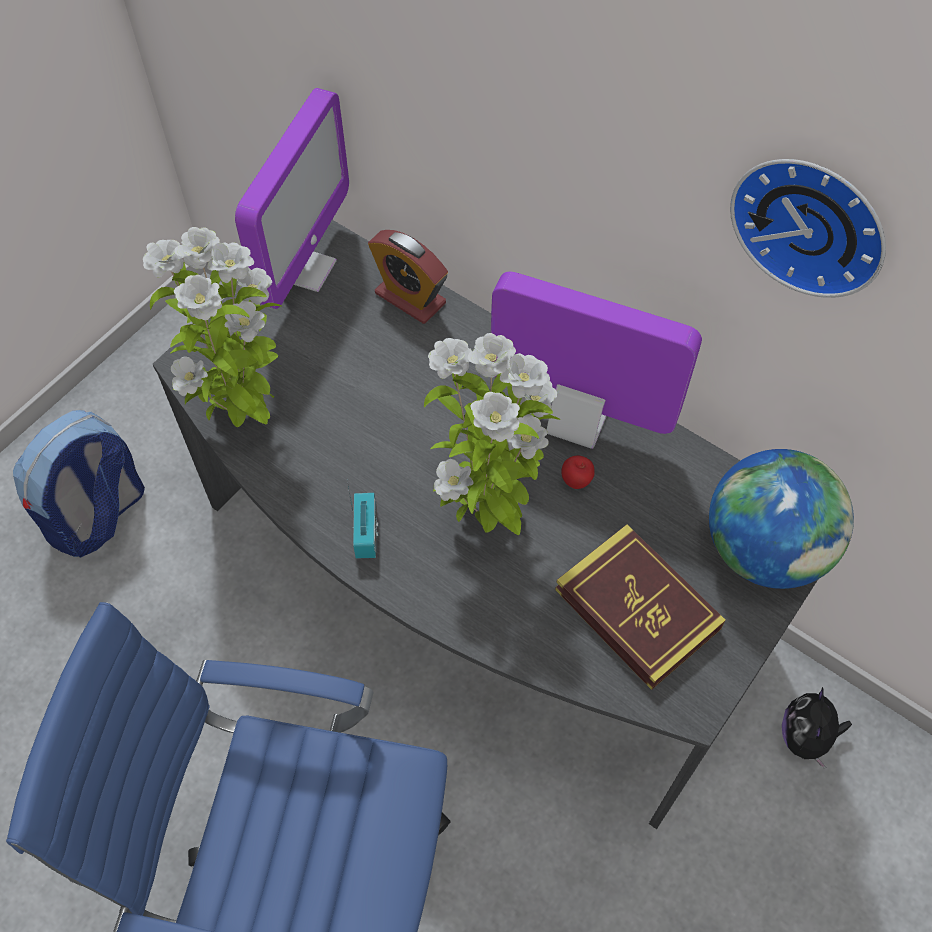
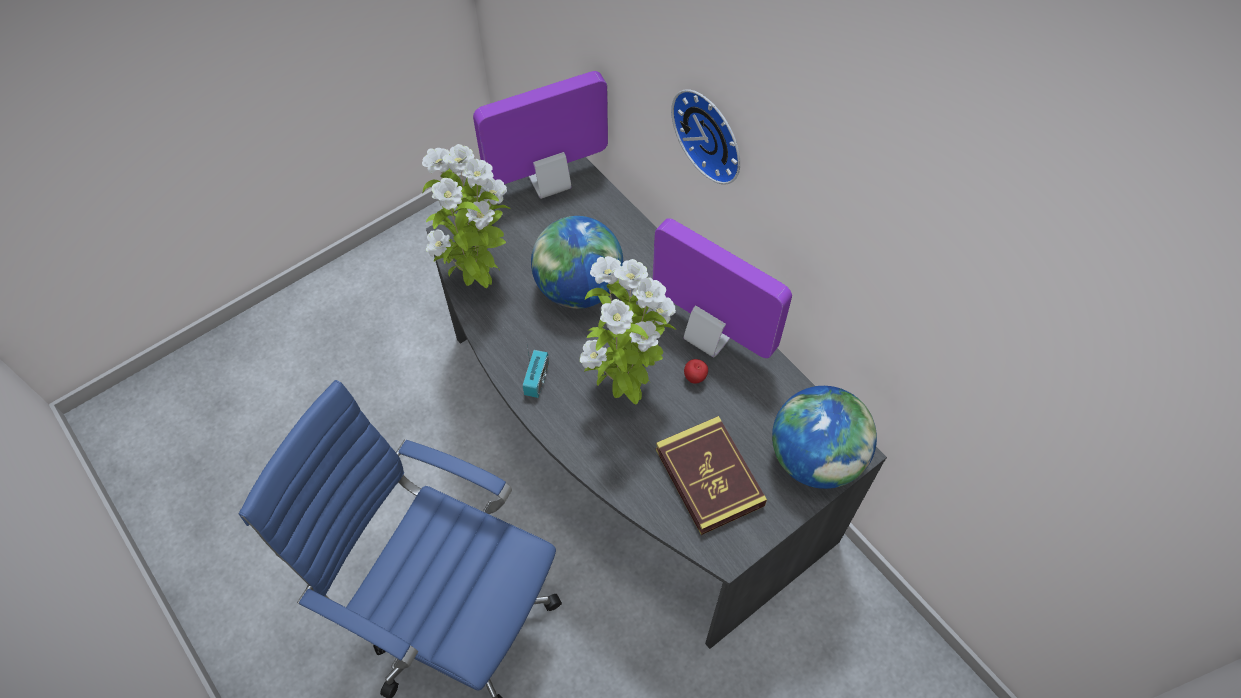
camera: 15 degrees right, 0 degrees up
(99, 516) = (377, 328): backpack -> none
(305, 269) = (549, 183): monitor -> monitor turned 150 degrees counterclockwise
(385, 398) = (578, 288): none -> globe
(410, 298) = (617, 220): alarm clock -> none
(805, 737) = (842, 613): plush toy -> none
(812, 222) = (866, 230): wall clock -> wall clock (712, 133)

